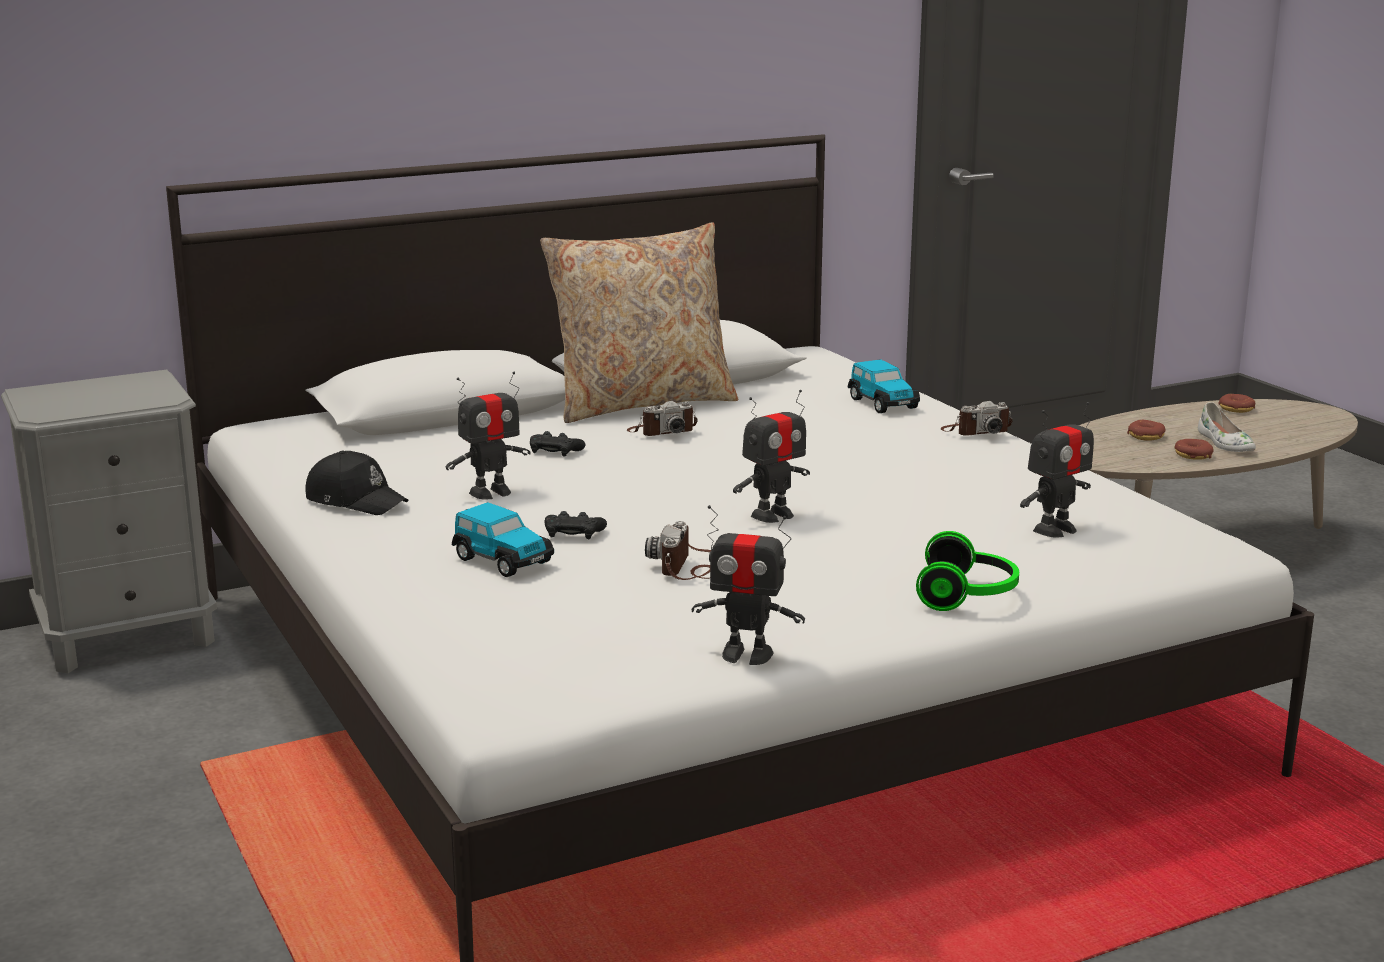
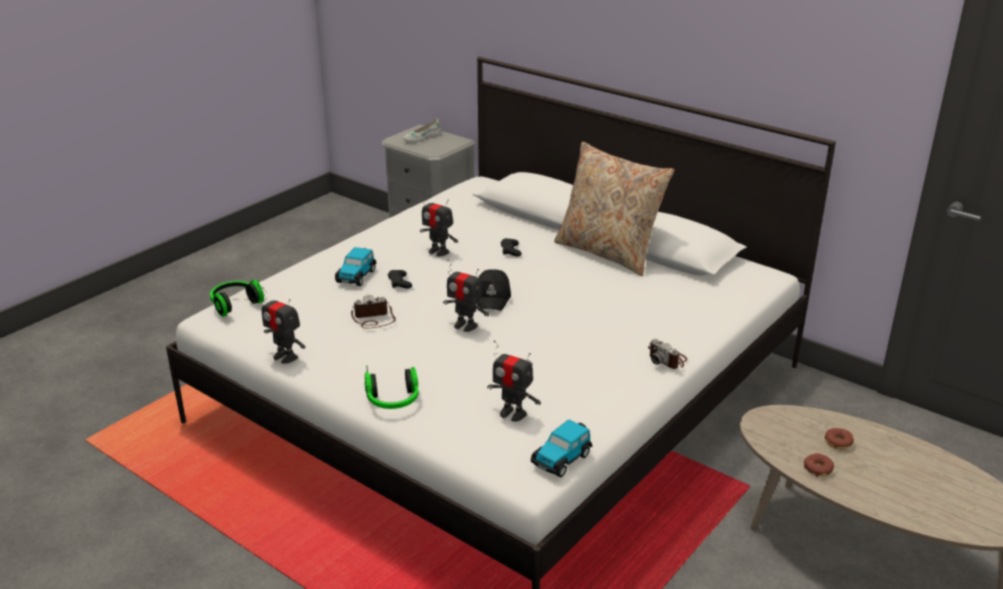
camera: 65 degrees right, 10 degrees up
(356, 500) = (406, 227): black cap -> black cap (493, 297)
(484, 673) = (234, 304): none -> headphones
(662, 431) = (568, 269): camera -> none
(746, 655) = (285, 357): toy robot -> toy robot turned 45 degrees counterclockwise
(882, 403) = (688, 319): toy car -> toy car (562, 458)
(1224, 443) = (864, 480): white shoe -> white shoe (421, 137)
(1236, 409) = (960, 477): donut -> none

